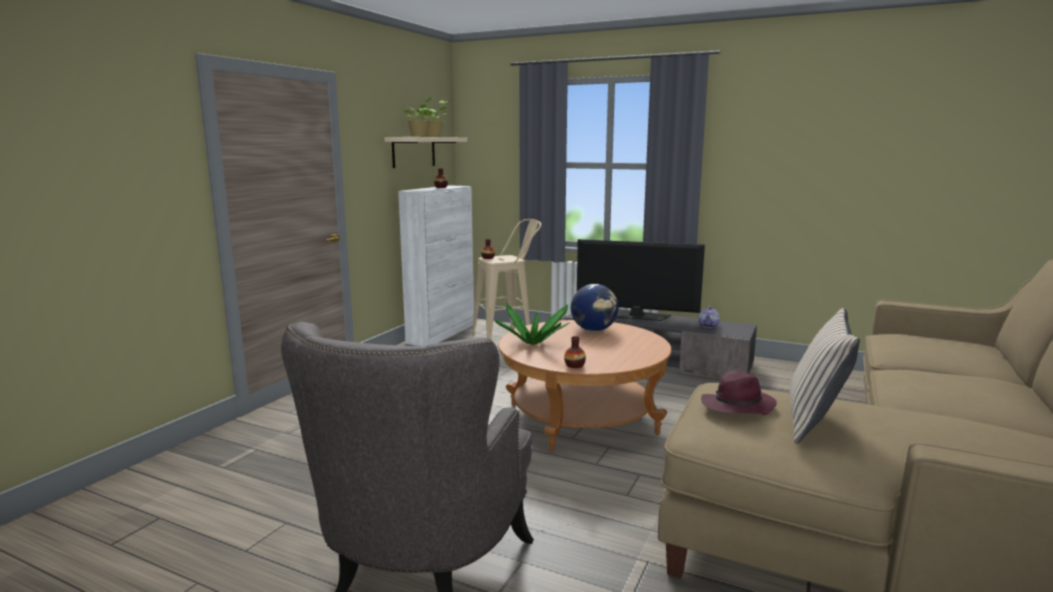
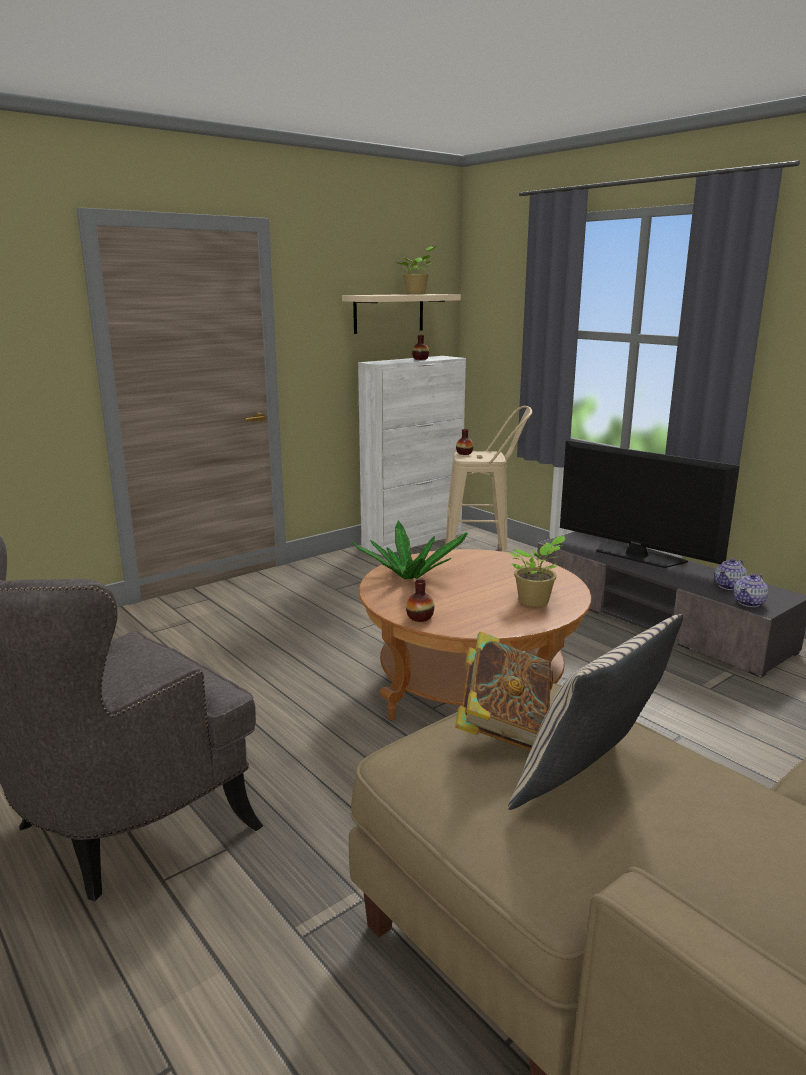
camera: 25 degrees right, 5 degrees up
(420, 136) = (389, 294): potted plant -> potted plant (535, 602)
(594, 330) = (510, 571): globe -> none
(729, 333) = (749, 603): none -> teapot
(737, 407) = (503, 729): purple hat -> book

